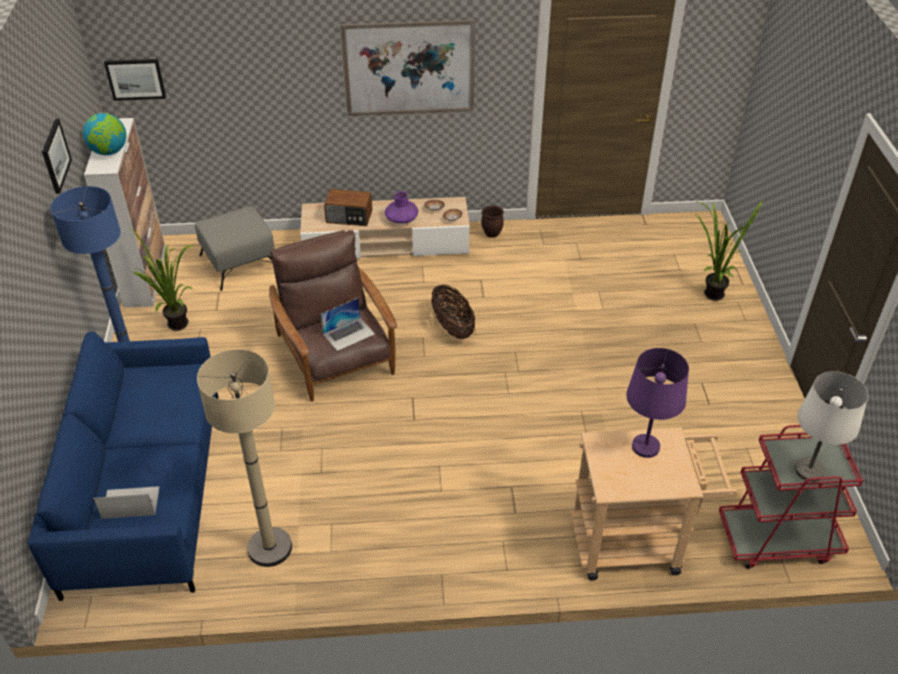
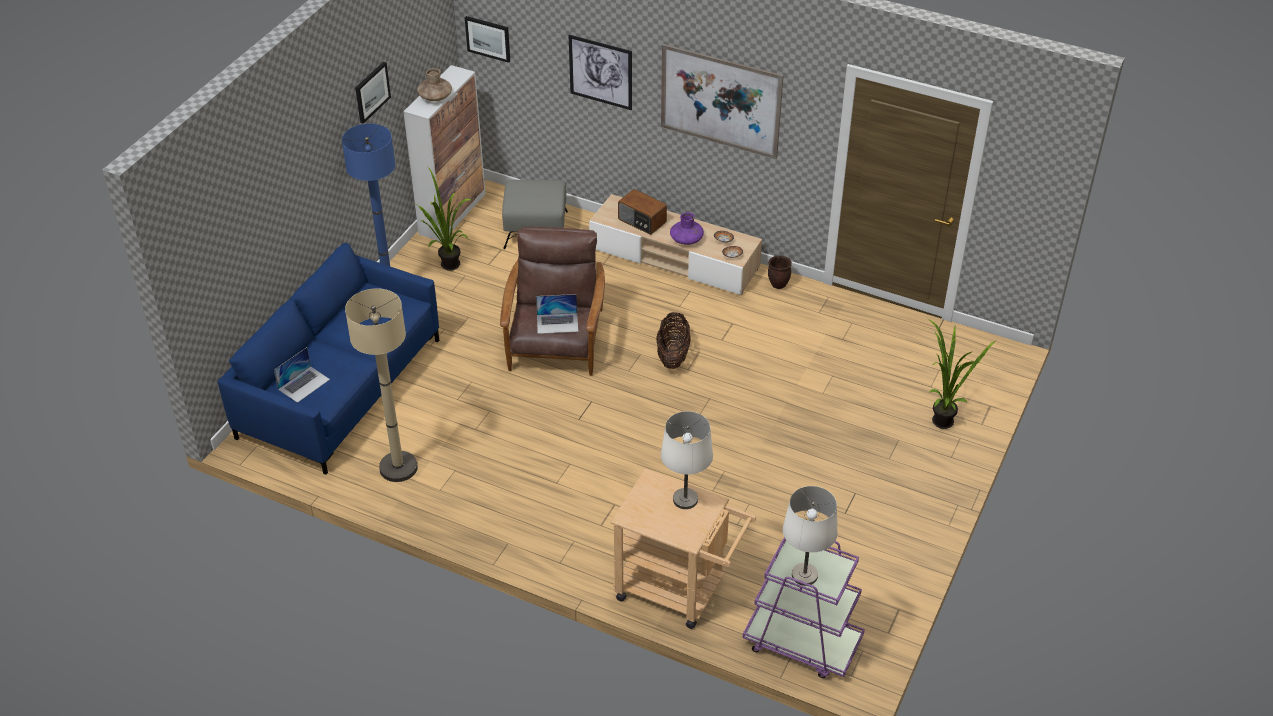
camera: 30 degrees right, 0 degrees up
(109, 152) = (435, 97): globe -> brown vase
(130, 502) = (304, 384): laptop -> laptop turned 105 degrees clockwise
(273, 77) = (600, 72): none -> picture
(646, 447) = (685, 500): purple table lamp -> white table lamp
(778, 539) = (801, 643): red cart -> purple cart

